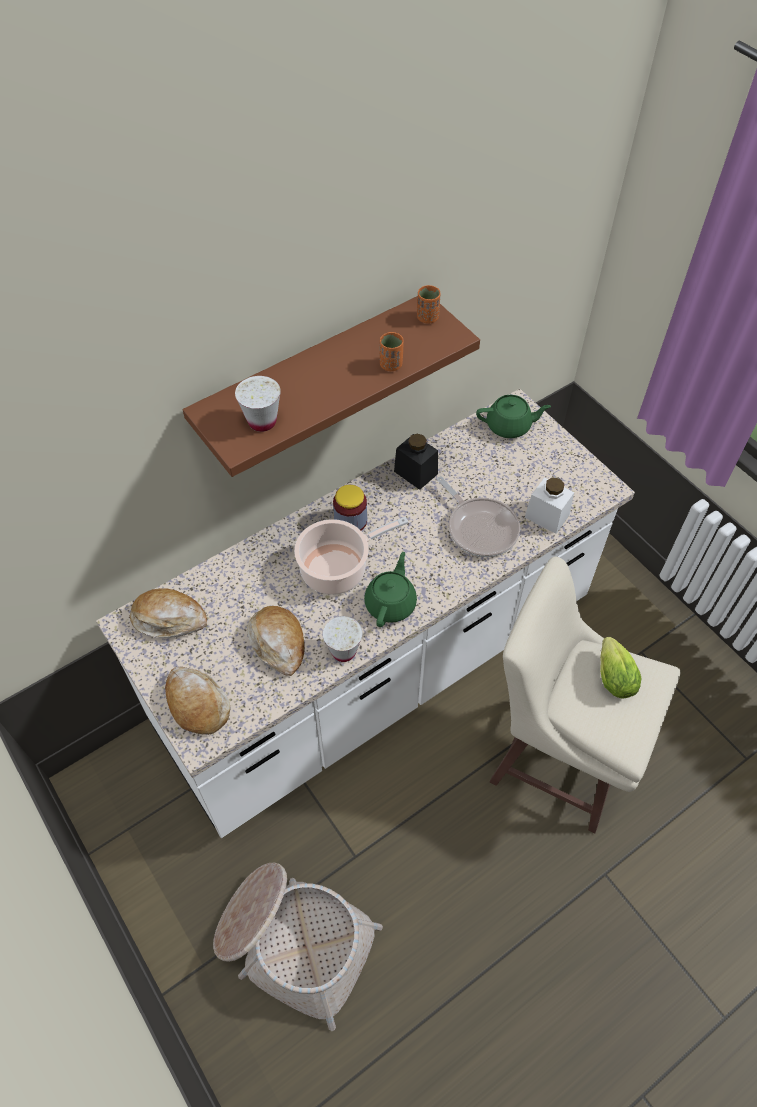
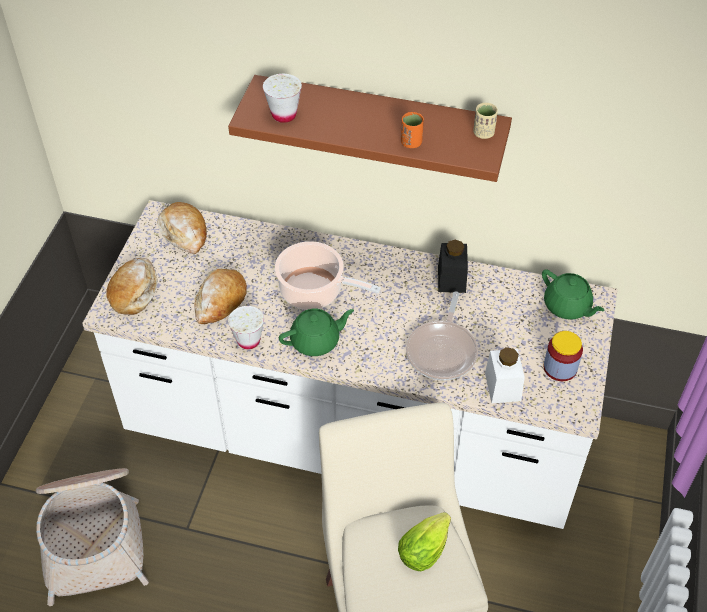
camera: 50 degrees right, 5 degrees down
(350, 521) = (364, 271): jar -> jar (560, 368)
(427, 318) = (483, 133): orange cup -> beige cup

